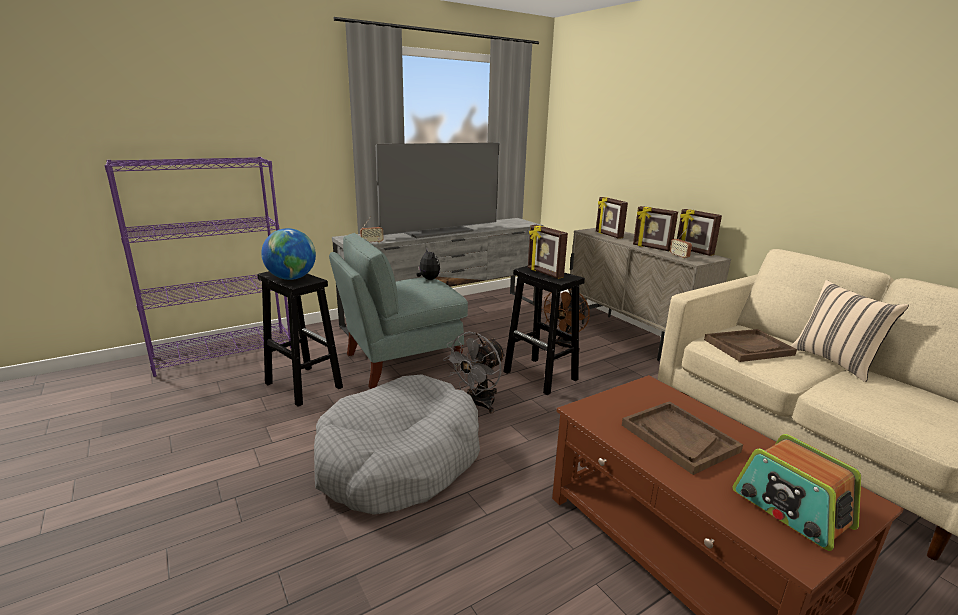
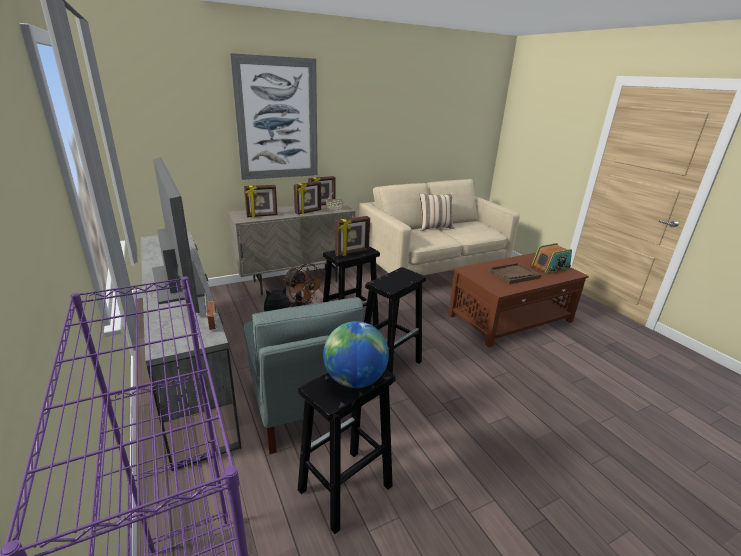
camera: 85 degrees left, 5 degrees up
(399, 459) = (467, 407): grey dog bed -> none
(477, 404) = (390, 363): grey fan -> black stool
(675, 128) = (277, 120): none -> picture
(748, 347) = (421, 238): brown tray -> none

